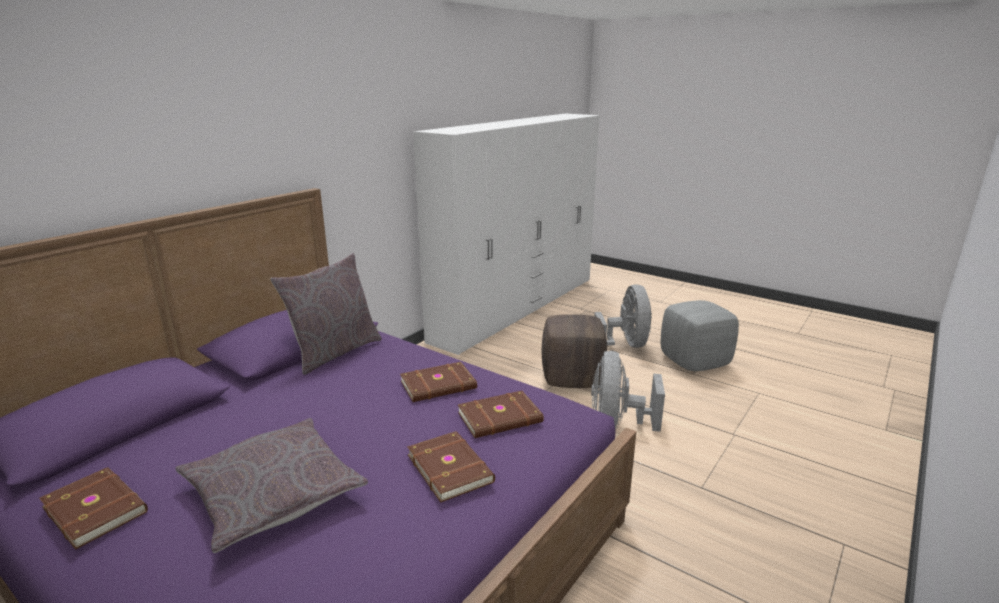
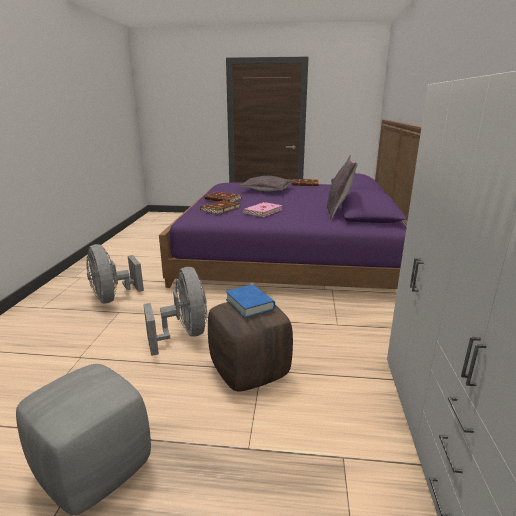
camera: 150 degrees right, 0 degrees up
(439, 385) = (262, 211): brown book -> pink book
(572, 322) = (250, 304): none -> blue book
(625, 345) = (212, 469): grey fan -> grey fan (113, 297)

